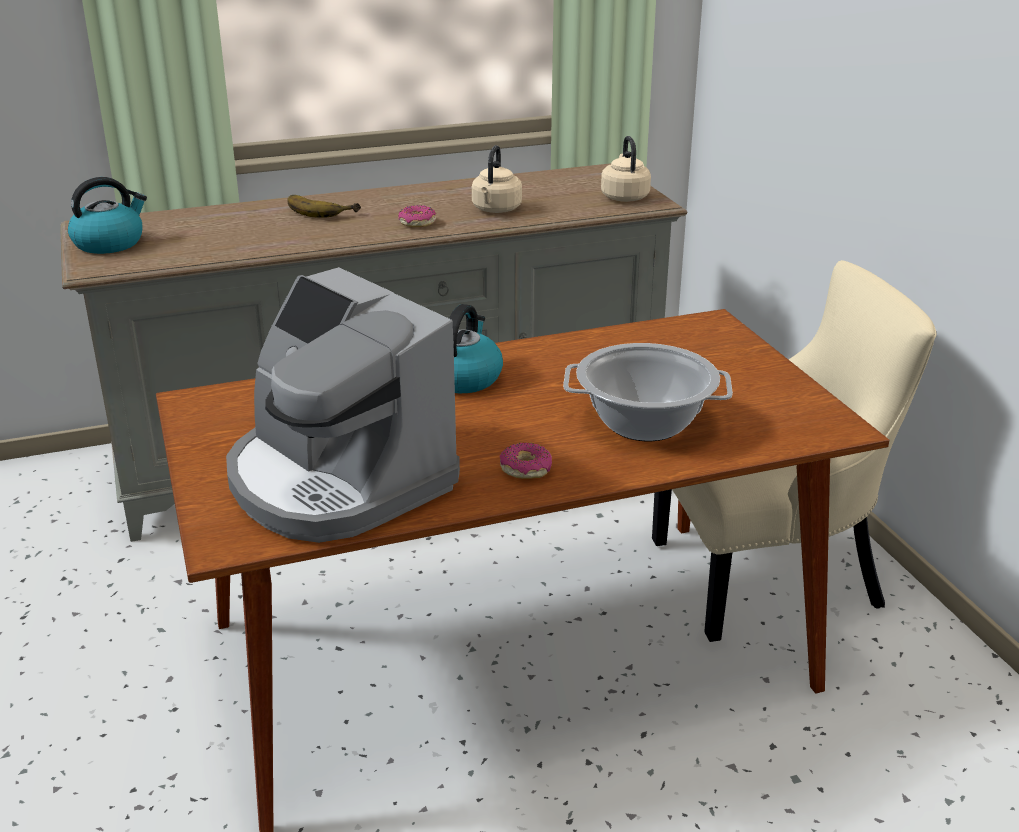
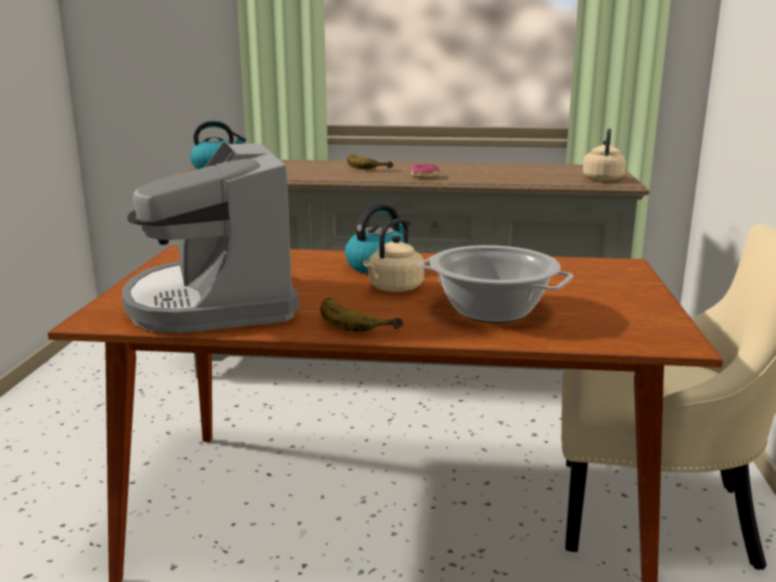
camera: 25 degrees right, 10 degrees down
(496, 210) = (491, 176): beige kettle -> beige kettle (393, 288)
(525, 469) = (359, 320): donut -> banana

